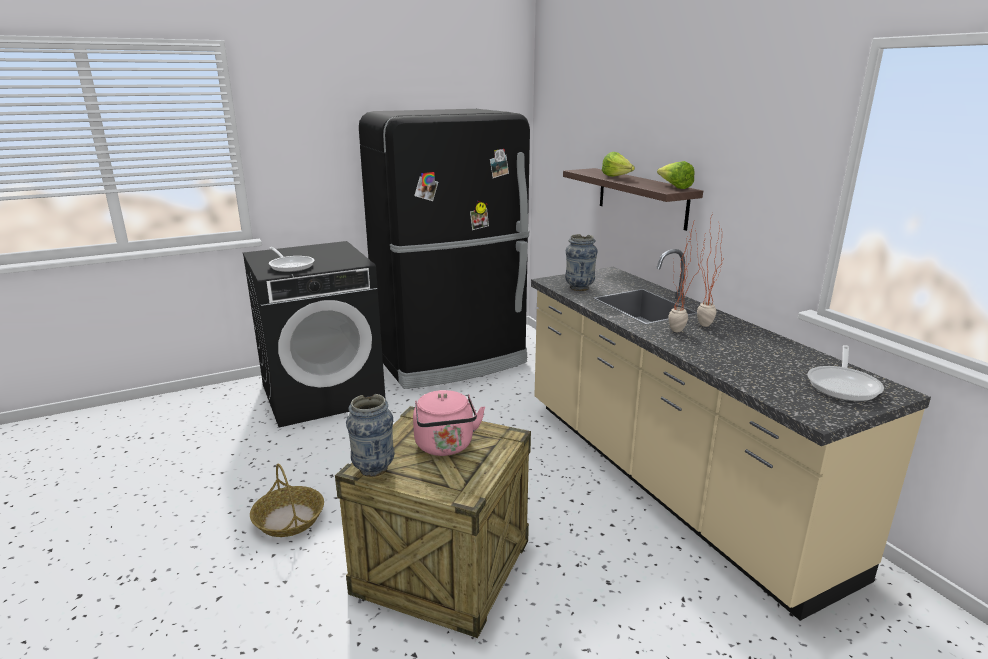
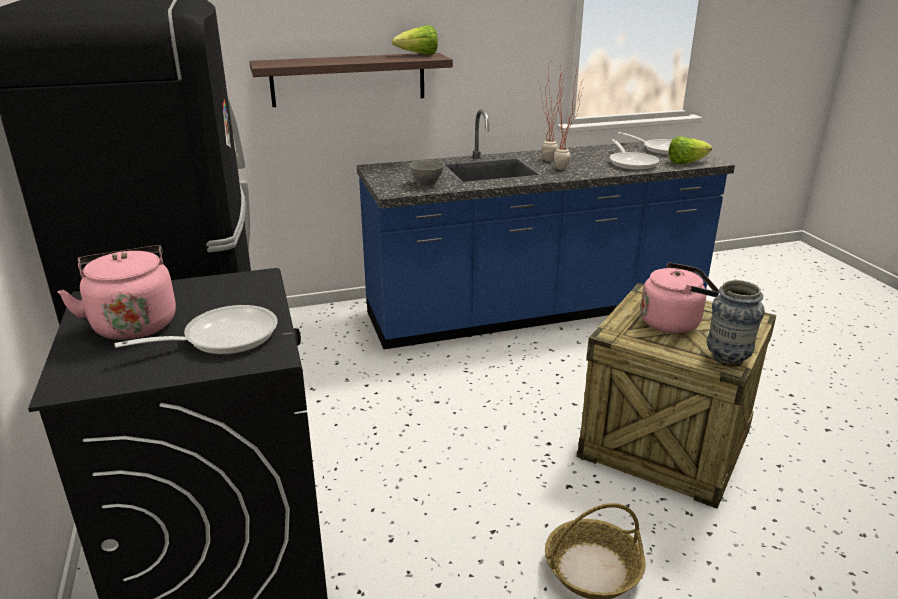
camera: 80 degrees left, 5 degrees up
(309, 252) = (133, 323): none -> pink kettle
(579, 288) = (427, 184): vase -> grey bowl
(617, 177) = (337, 60): lettuce -> lettuce (686, 163)
(667, 480) = (536, 311): beige counter -> blue counter
(744, 364) = (631, 163): none -> frying pan

